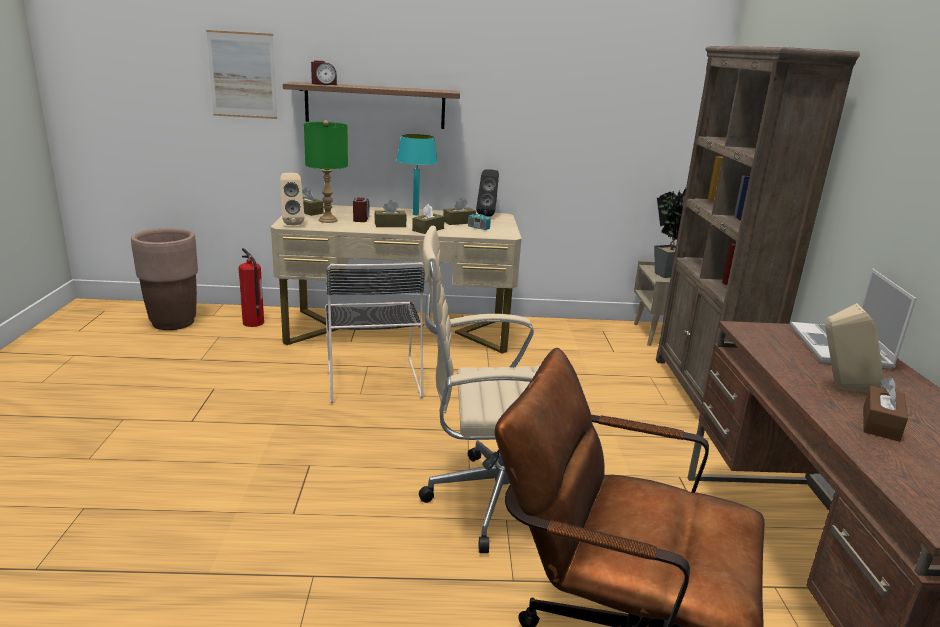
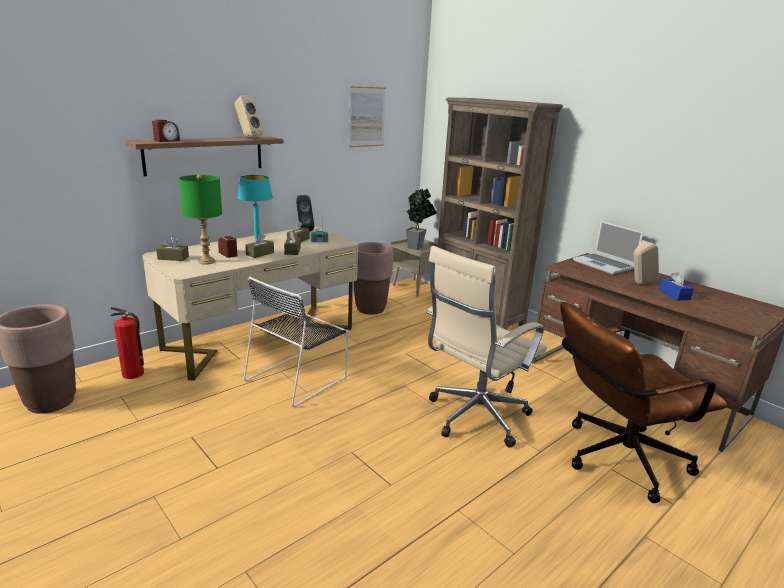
camera: 40 degrees left, 0 degrees up
(242, 75) = (74, 138): picture -> picture (366, 117)
(292, 223) = (185, 271): beige speaker -> beige speaker (248, 137)
(373, 378) = (298, 378): black chair -> black chair turned 90 degrees clockwise
(561, 340) = (370, 309): none -> brown planter
(880, 423) = (674, 294): brown tissue box -> blue tissue box

